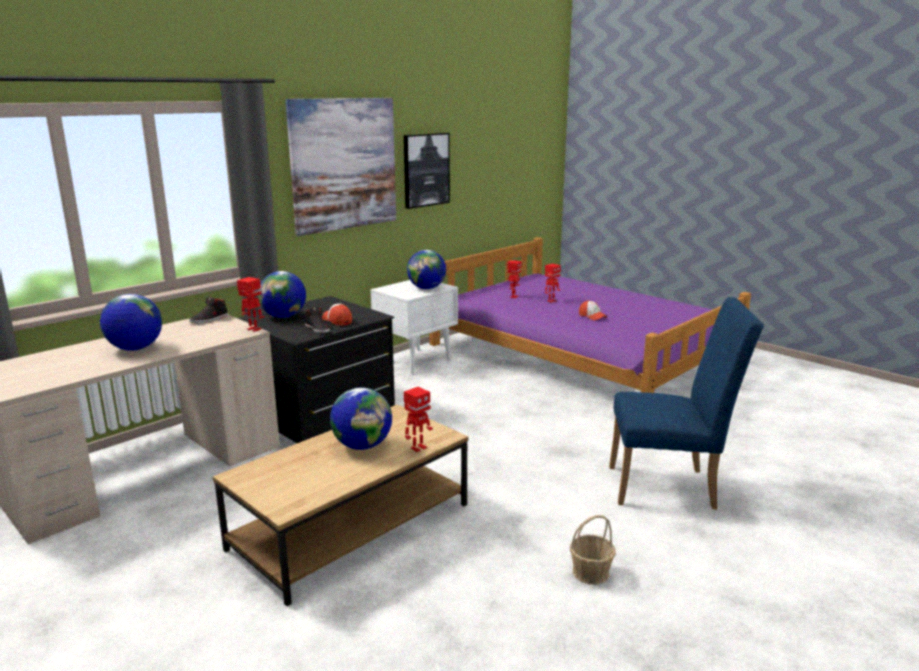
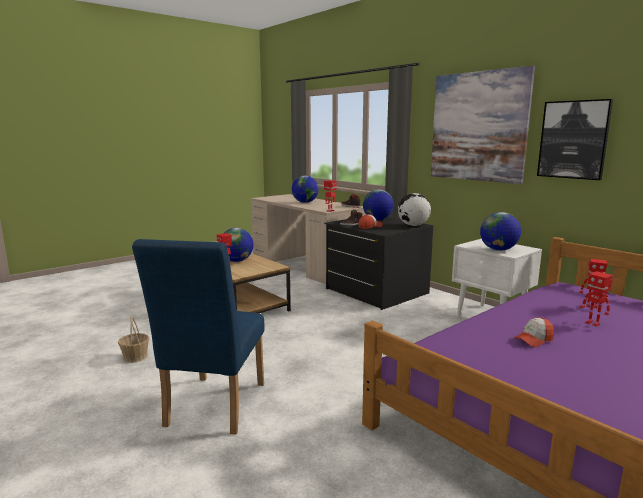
camera: 95 degrees right, 5 degrees down
(333, 303) = (413, 225): none -> globe

